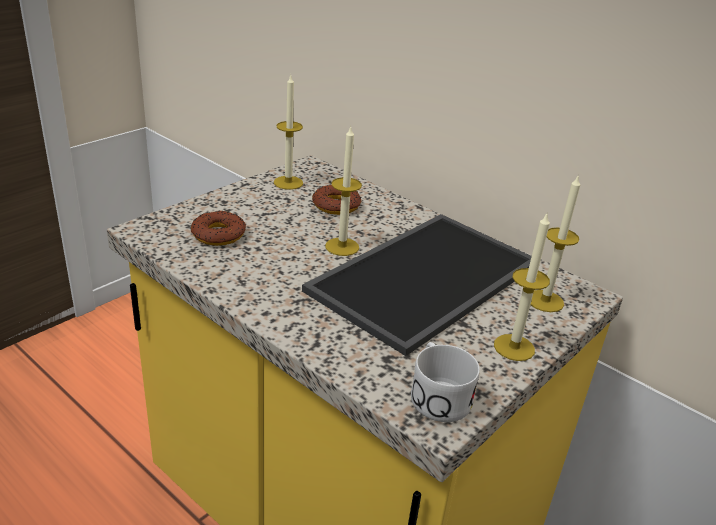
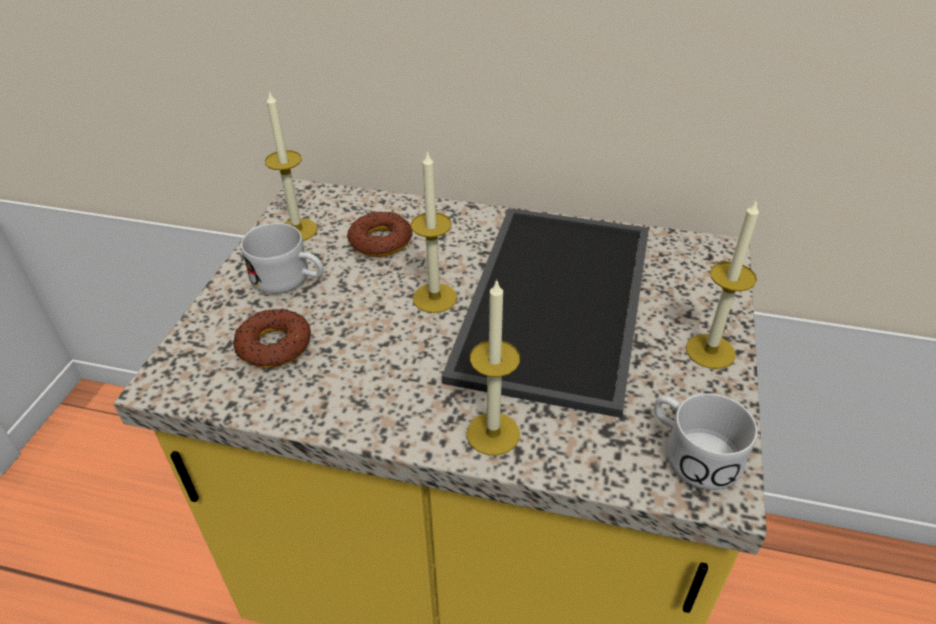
camera: 25 degrees left, 10 degrees up
(259, 206) = (290, 280): none -> white mug
(545, 301) = (690, 277): candle -> candle (493, 433)

